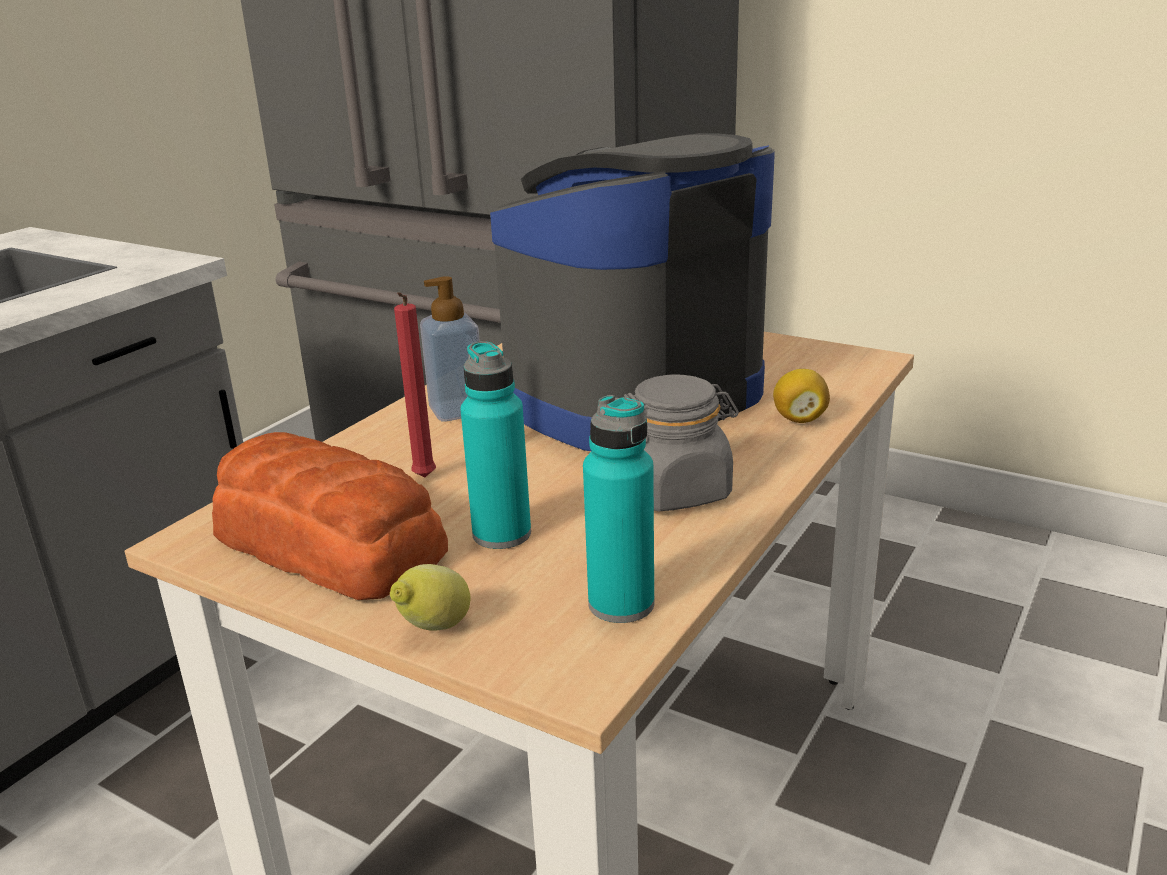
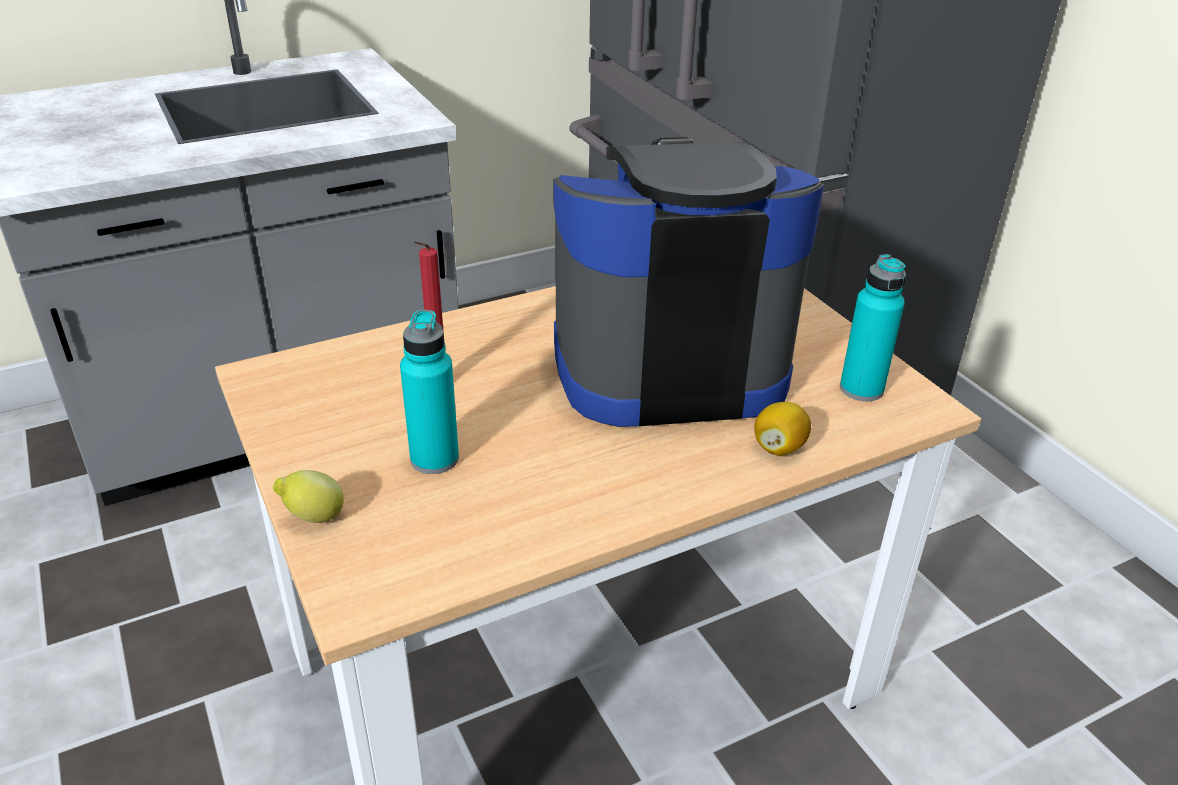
camera: 30 degrees right, 10 degrees up
(328, 543) = (325, 415): bread -> none
(457, 410) = (525, 327): soap dispenser -> none
(621, 604) = (444, 558): turquoise bottle -> turquoise bottle (861, 389)
(675, 491) = (594, 476): grey jar -> none

